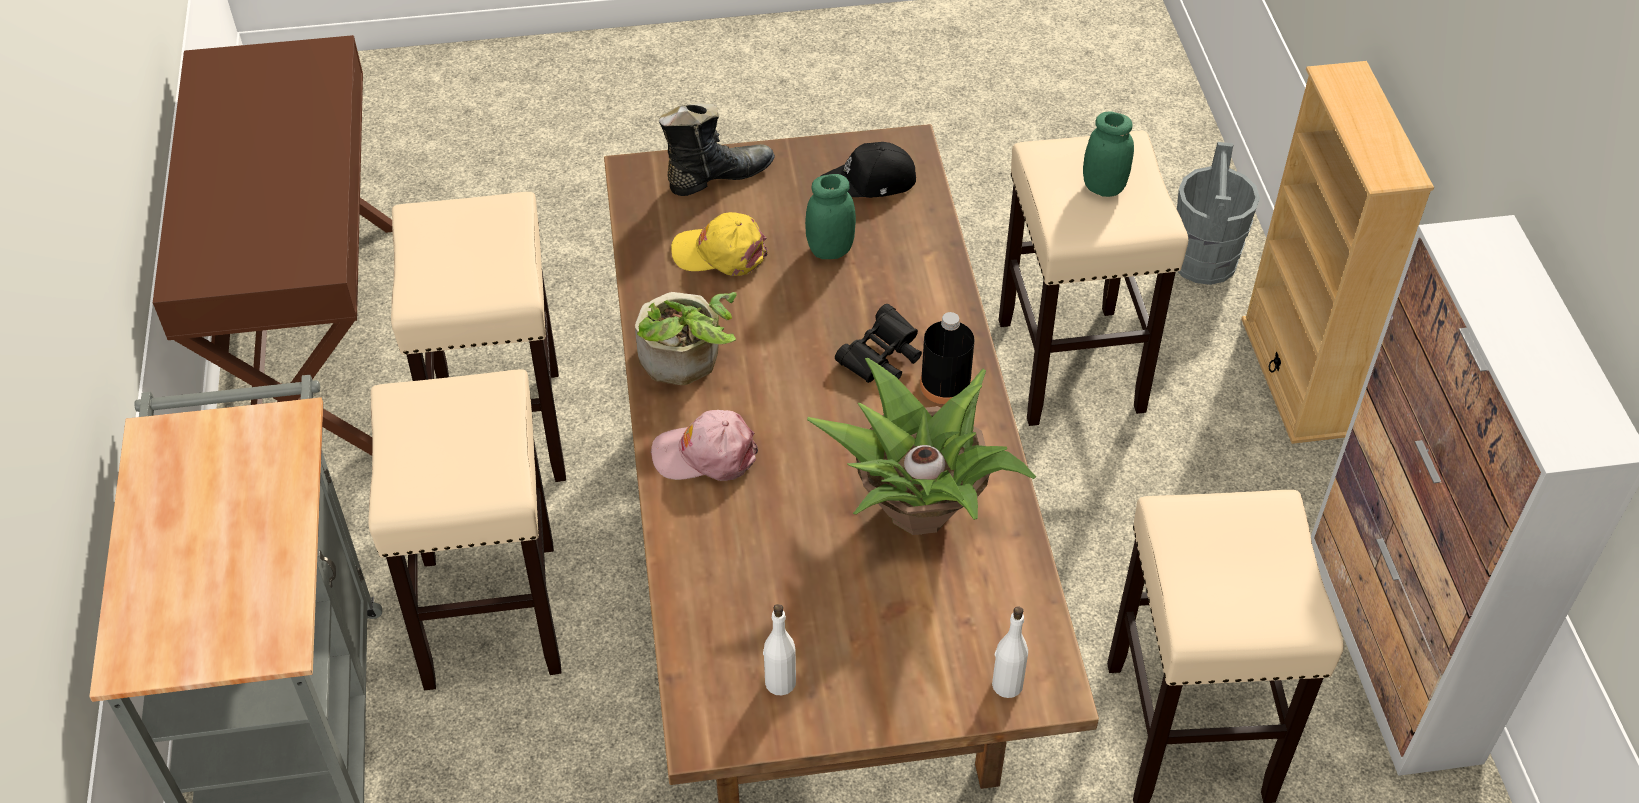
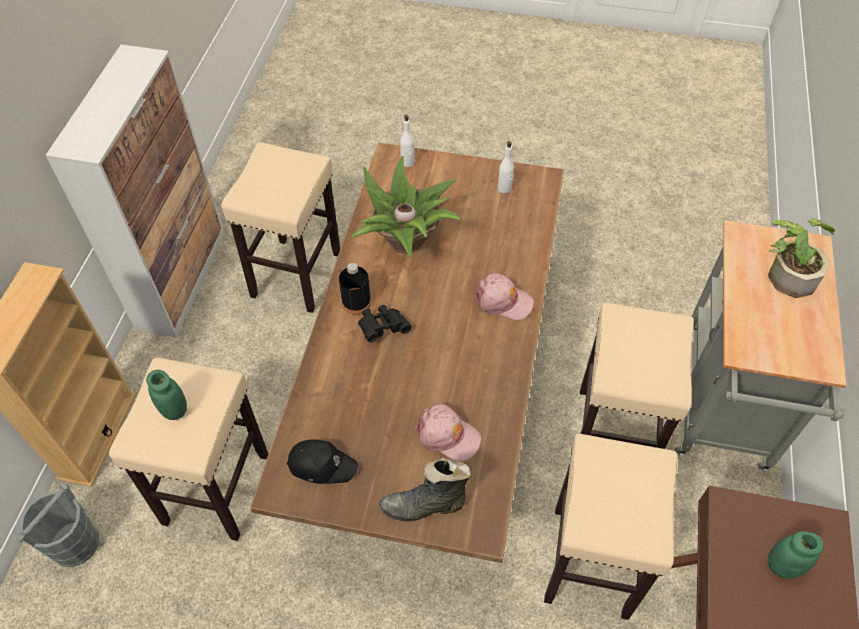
camera: 160 degrees left, 5 degrees up
(686, 362) = (496, 360): potted plant -> potted plant (788, 273)
(720, 253) = (447, 435): yellow cap -> pink cap
(830, 250) = (376, 414): green jar -> green jar (782, 566)

